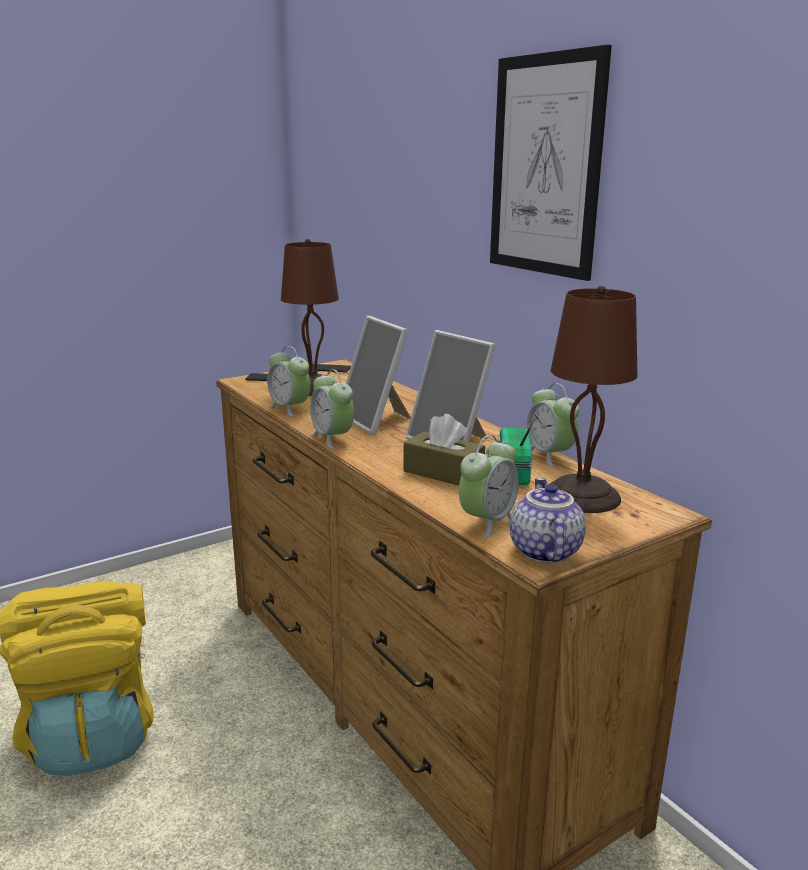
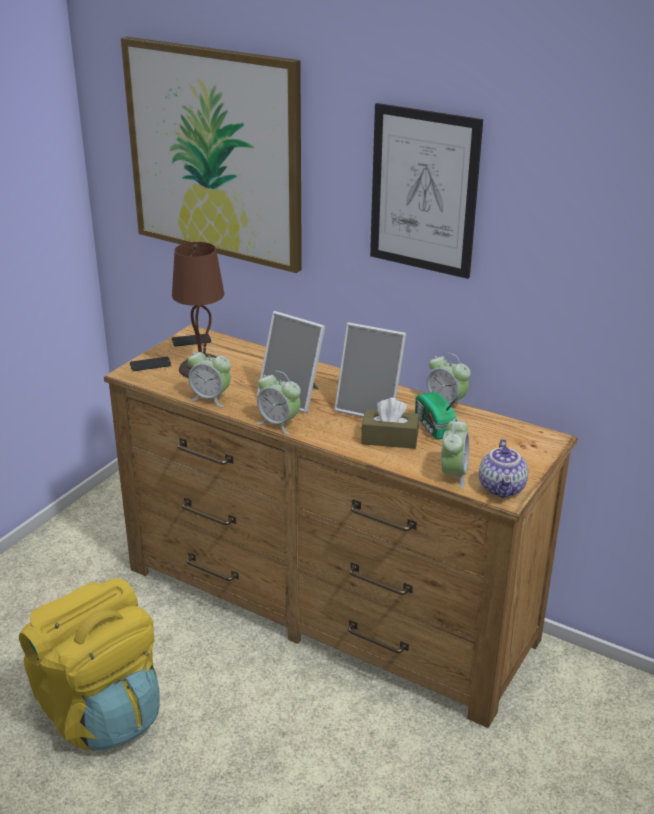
camera: 25 degrees left, 10 degrees up
(370, 164) = (215, 154): none -> picture
(543, 551) = (502, 489): teapot -> teapot turned 150 degrees counterclockwise
(583, 497) = (494, 438): brown table lamp -> none

